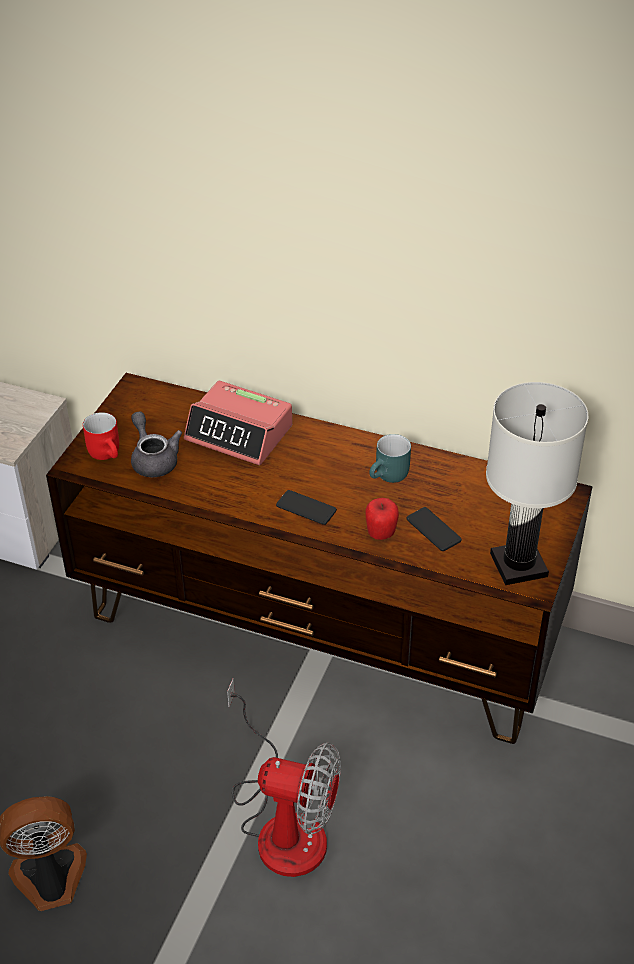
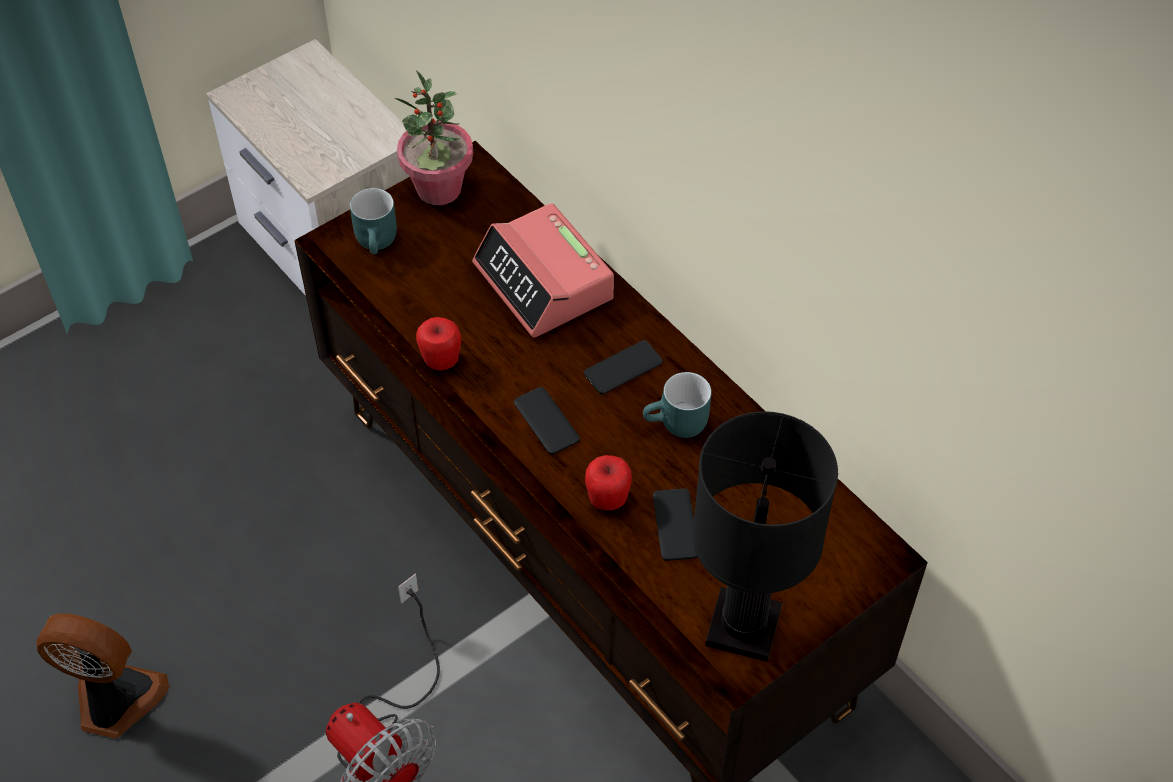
camera: 30 degrees right, 10 degrees up
(108, 453) = (379, 242): red mug -> turquoise mug
(124, 408) = (439, 189): none -> potted plant
(153, 459) = (422, 273): grey teapot -> none
(208, 503) = (441, 361): none -> apple
(330, 460) = (623, 368): none -> phone
(519, 565) = (744, 628): white table lamp -> black table lamp

